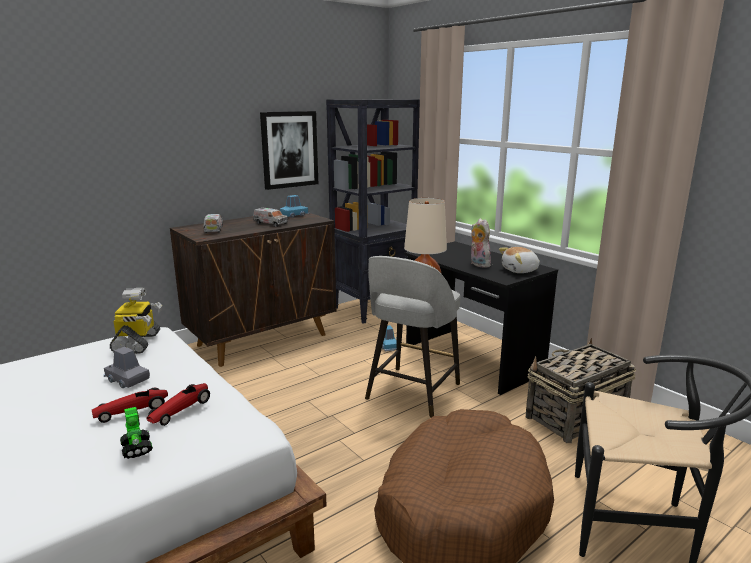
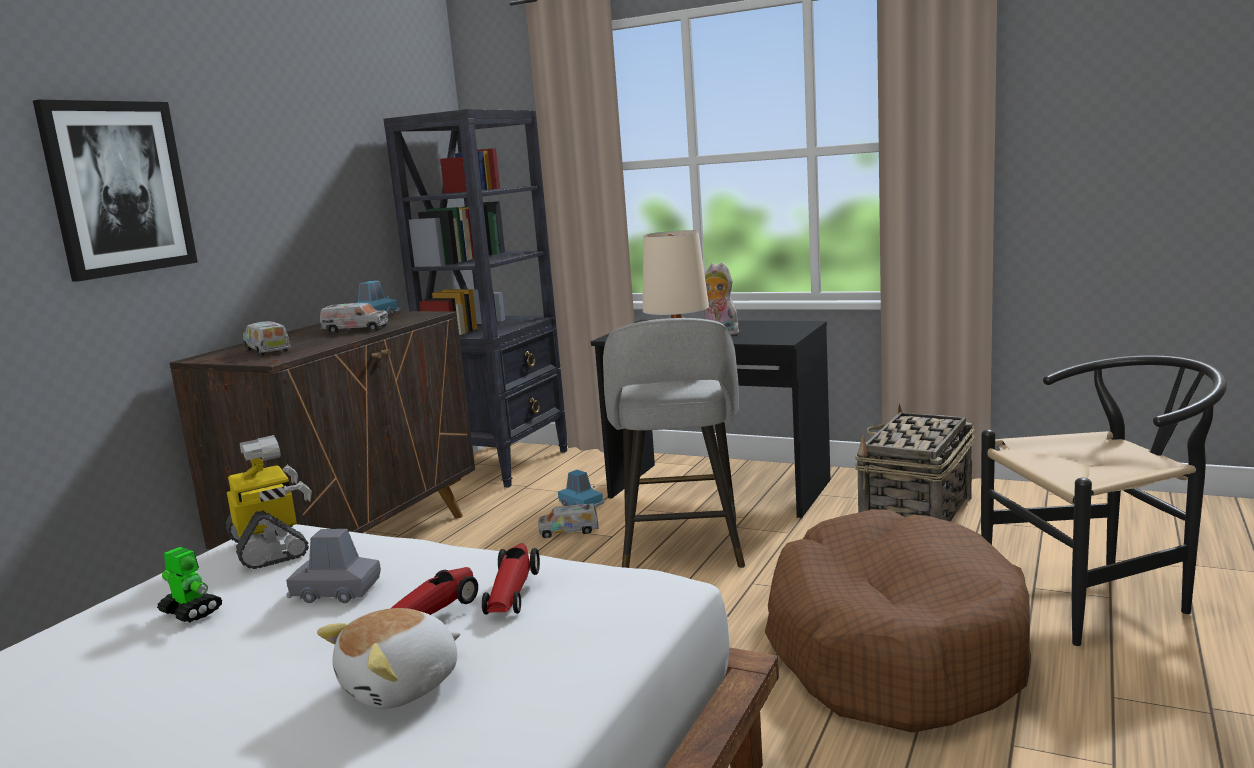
camera: 25 degrees left, 5 degrees down
(136, 448) = (518, 649): toy robot -> toy robot (191, 612)
(289, 149) = (338, 206): picture -> picture (118, 188)
(366, 361) = (569, 531): none -> toy truck
(520, 270) = (784, 330): plush toy -> plush toy (402, 686)

